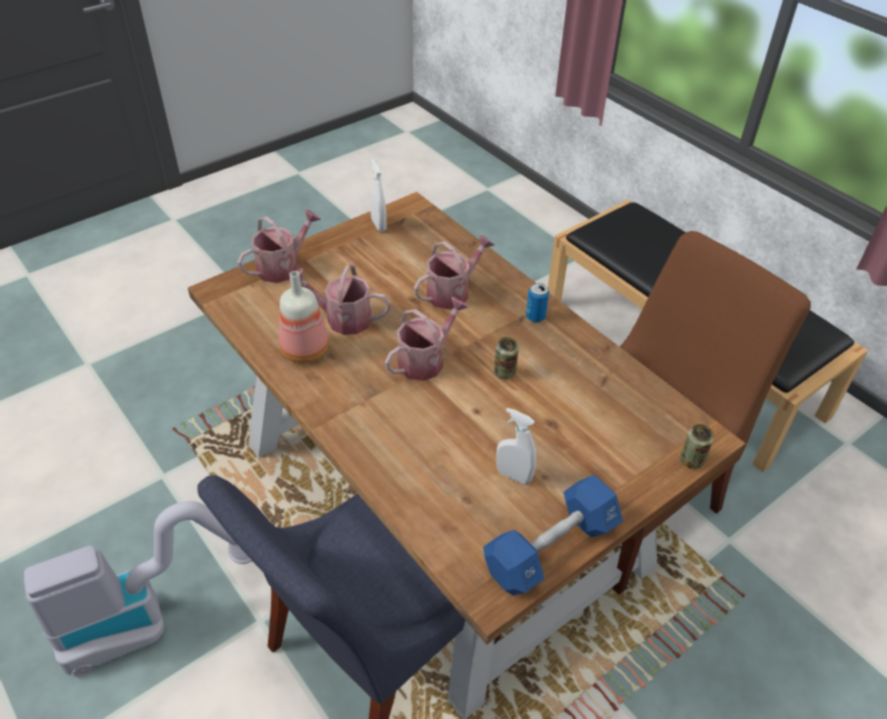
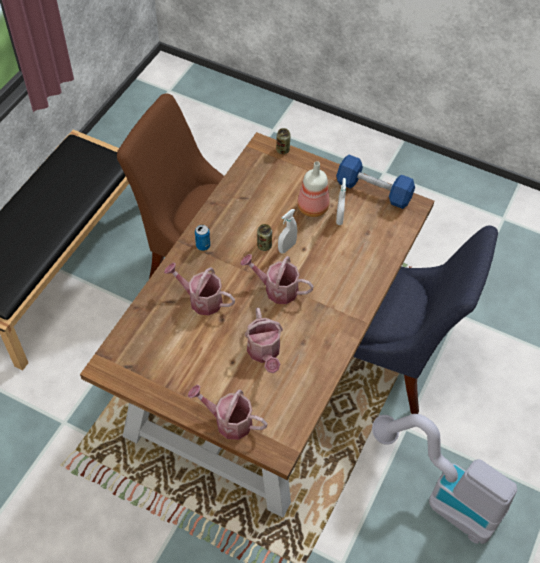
camera: 115 degrees left, 10 degrees up
(306, 350) = (306, 359): bottle -> bottle (312, 207)
(378, 225) = (142, 380): white spray bottle -> white spray bottle (287, 247)

